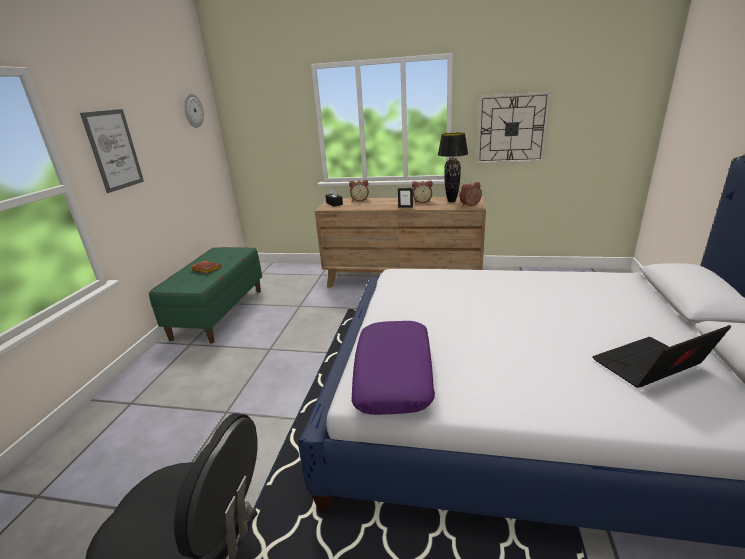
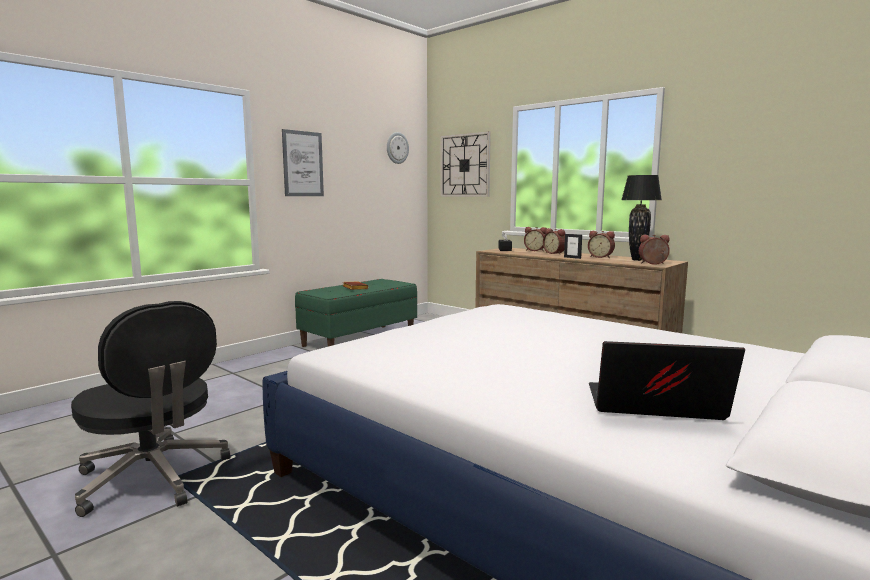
camera: 30 degrees right, 15 degrees down
(381, 202) = (555, 253): none -> alarm clock
(394, 375) = (373, 350): purple pillow -> none
(511, 129) = (738, 177): wall clock -> wall clock (465, 165)

